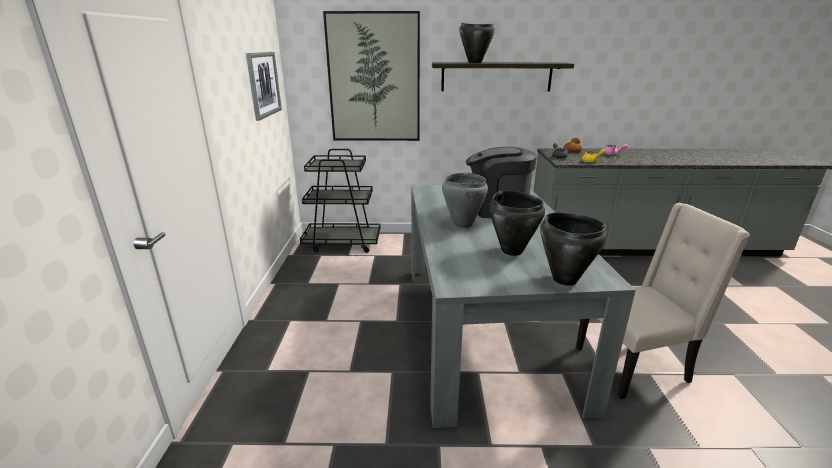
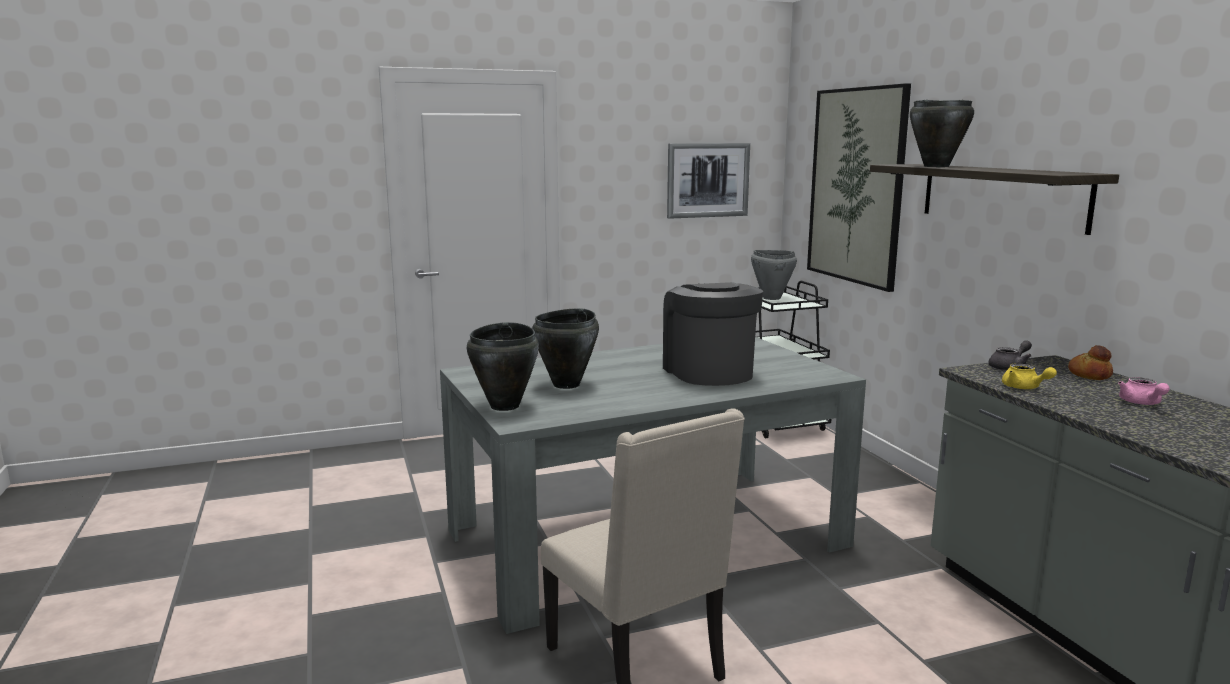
camera: 70 degrees right, 10 degrees down
(462, 224) = (627, 363): grey cooking pot -> grey cooking pot (771, 298)

